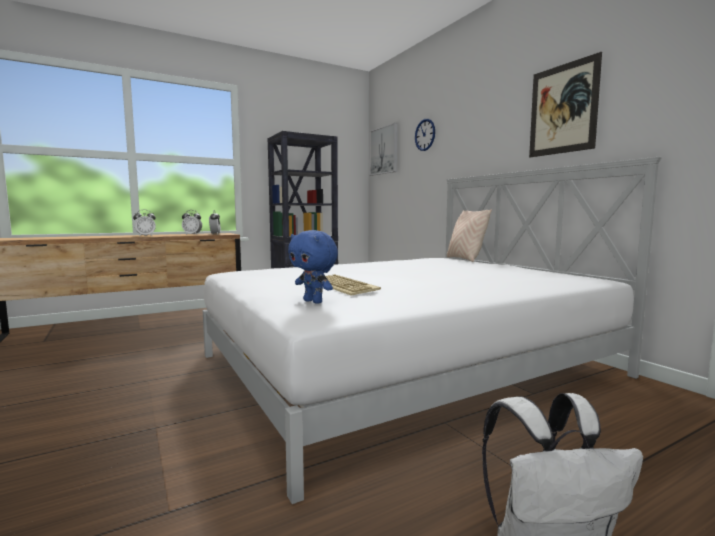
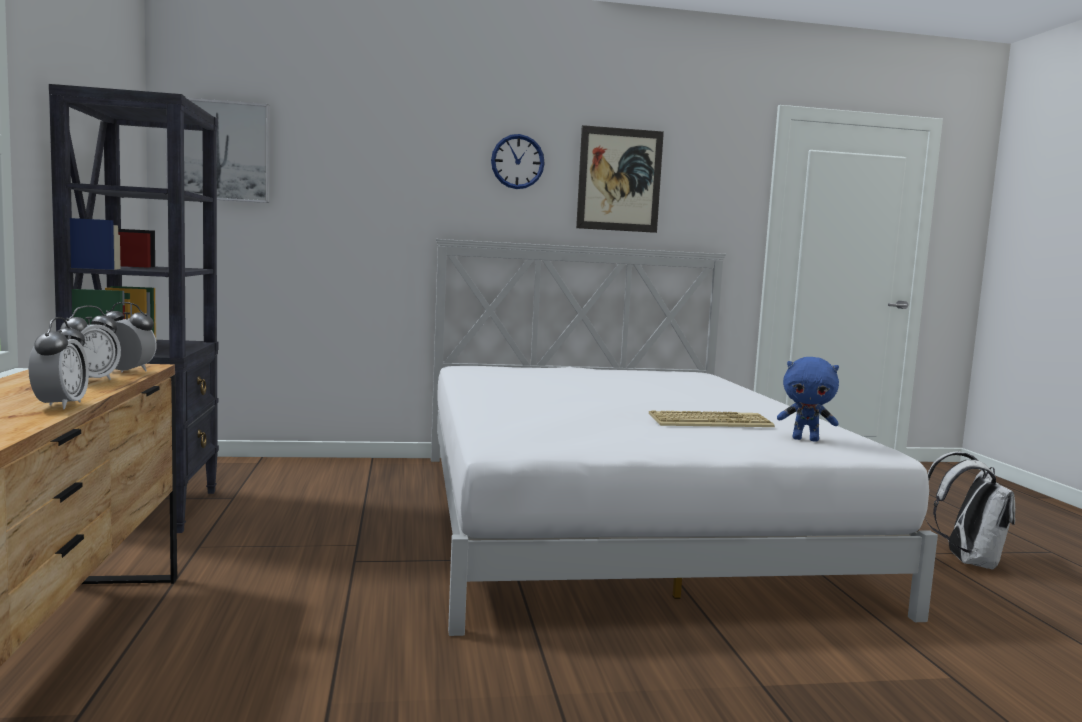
camera: 70 degrees left, 0 degrees up
(314, 301) = (806, 439): blue plush toy -> blue plush toy turned 45 degrees clockwise
(425, 135) = (360, 150): wall clock -> wall clock (517, 161)
(465, 259) = (497, 365): beige pillow -> none

